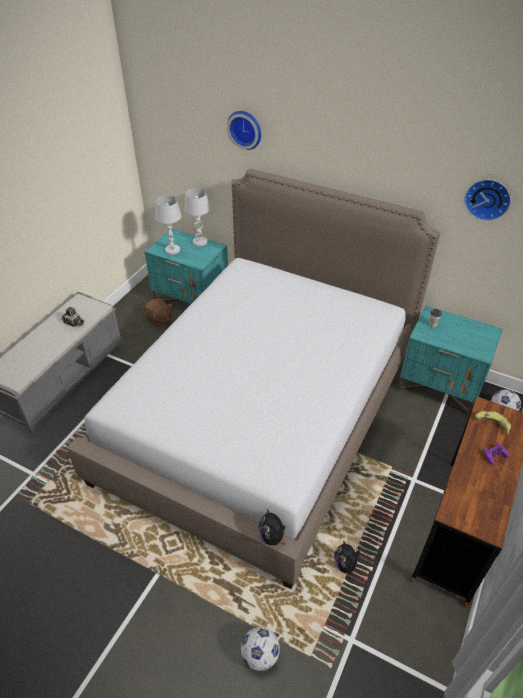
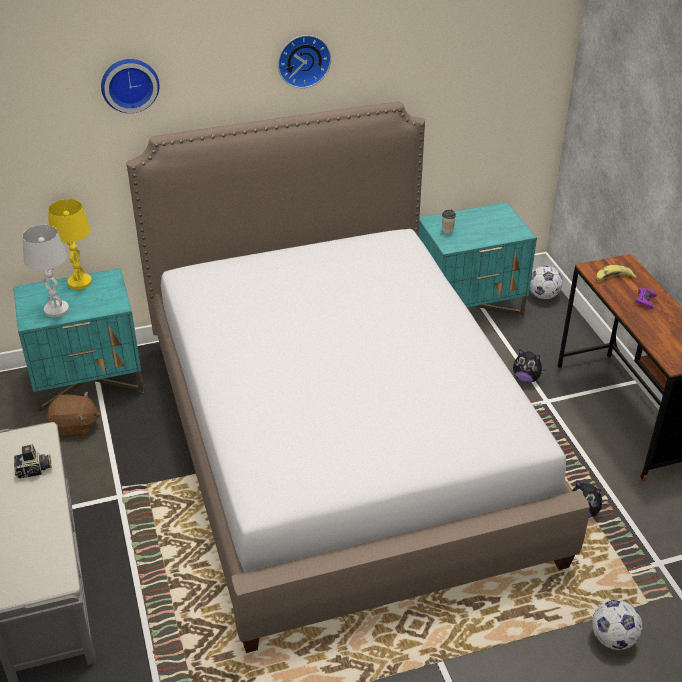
camera: 45 degrees left, 5 degrees down
(200, 242) = (80, 282): white table lamp -> yellow table lamp
(272, 536) = (549, 504): plush toy -> plush toy (526, 378)
(488, 198) = (460, 59): wall clock -> wall clock (303, 60)

